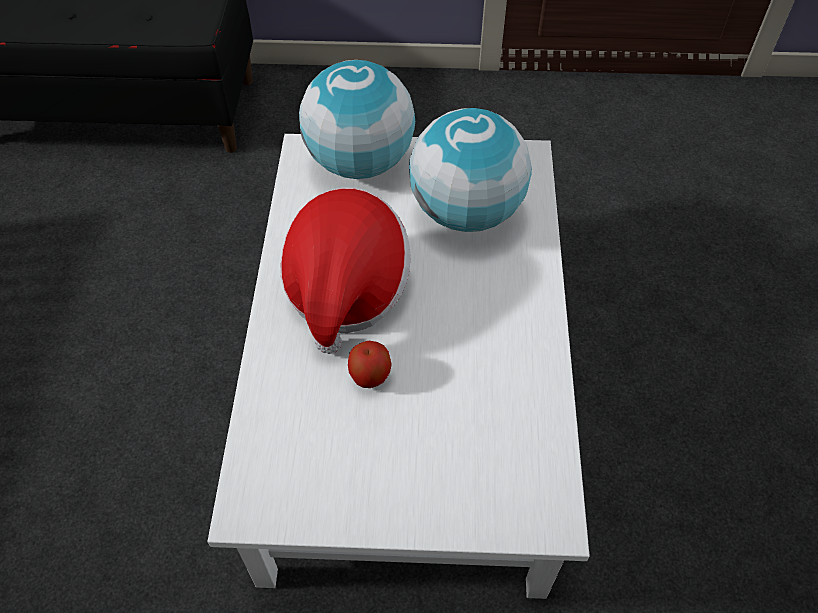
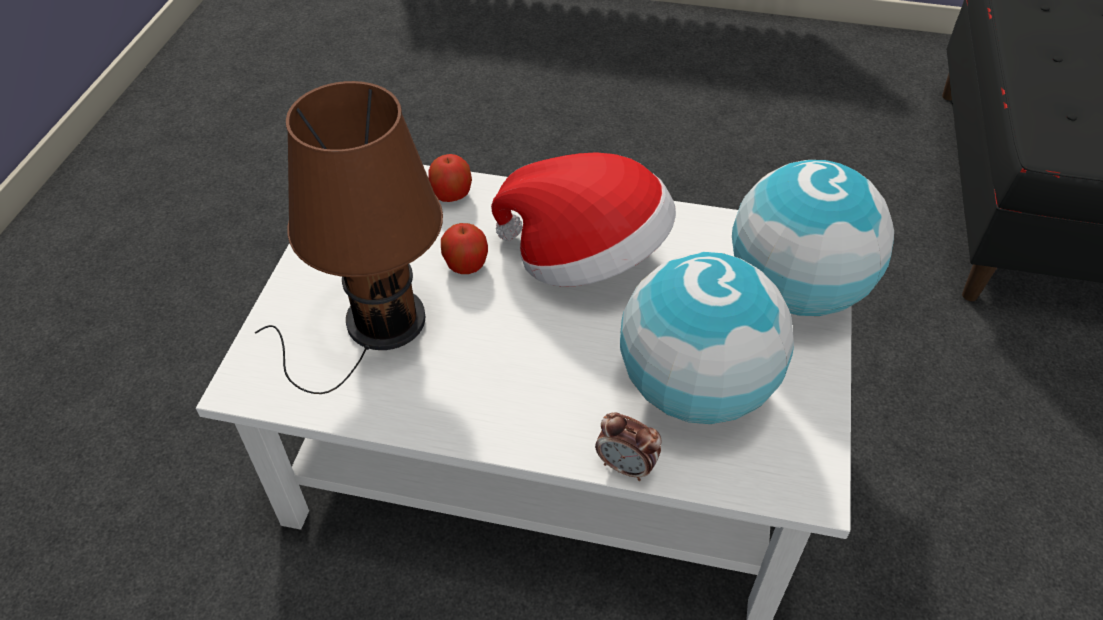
camera: 100 degrees right, 5 degrees down
(274, 409) = (451, 195): none -> apple
(456, 430) = (376, 325): none -> brown table lamp
(543, 243) = (626, 467): none -> alarm clock

